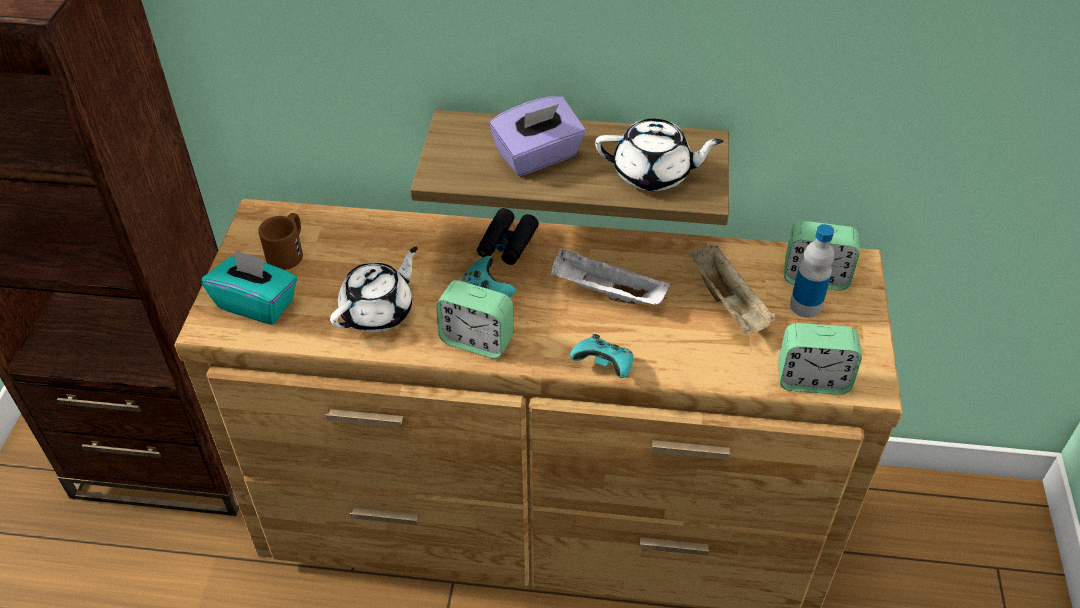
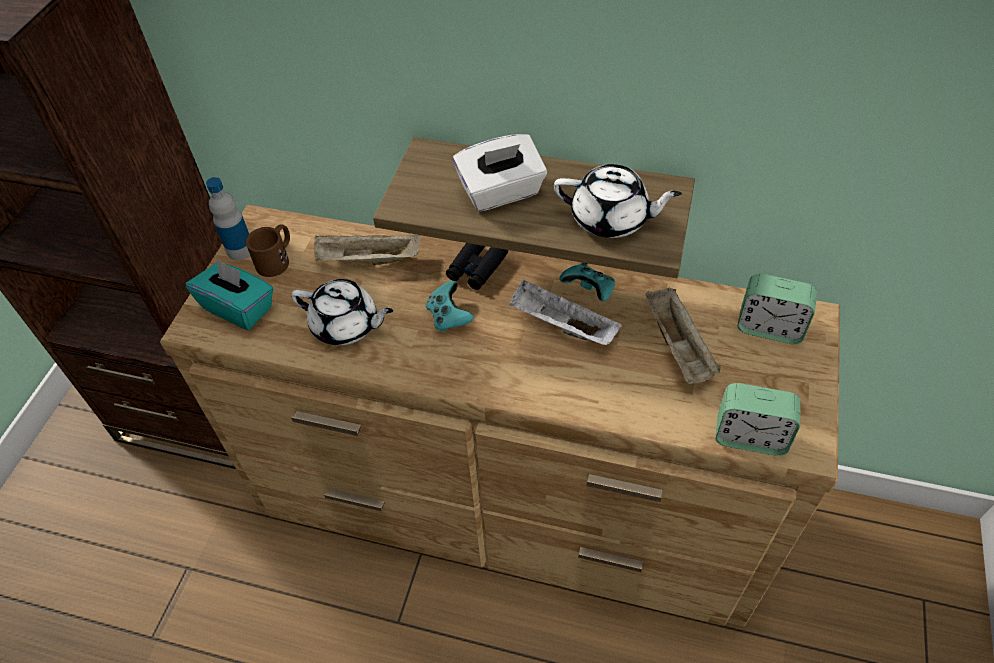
camera: 10 degrees right, 5 degrees up
(378, 311) = (346, 326): white teapot -> white teapot turned 60 degrees clockwise
(388, 245) = (367, 261): none -> beige tray
(477, 340) = (431, 363): alarm clock -> none
(538, 156) = (501, 192): purple tissue box -> white tissue box
(604, 366) = (547, 401): turquoise game controller -> turquoise game controller (589, 290)
(805, 306) = (755, 357): bottle -> bottle (240, 250)

